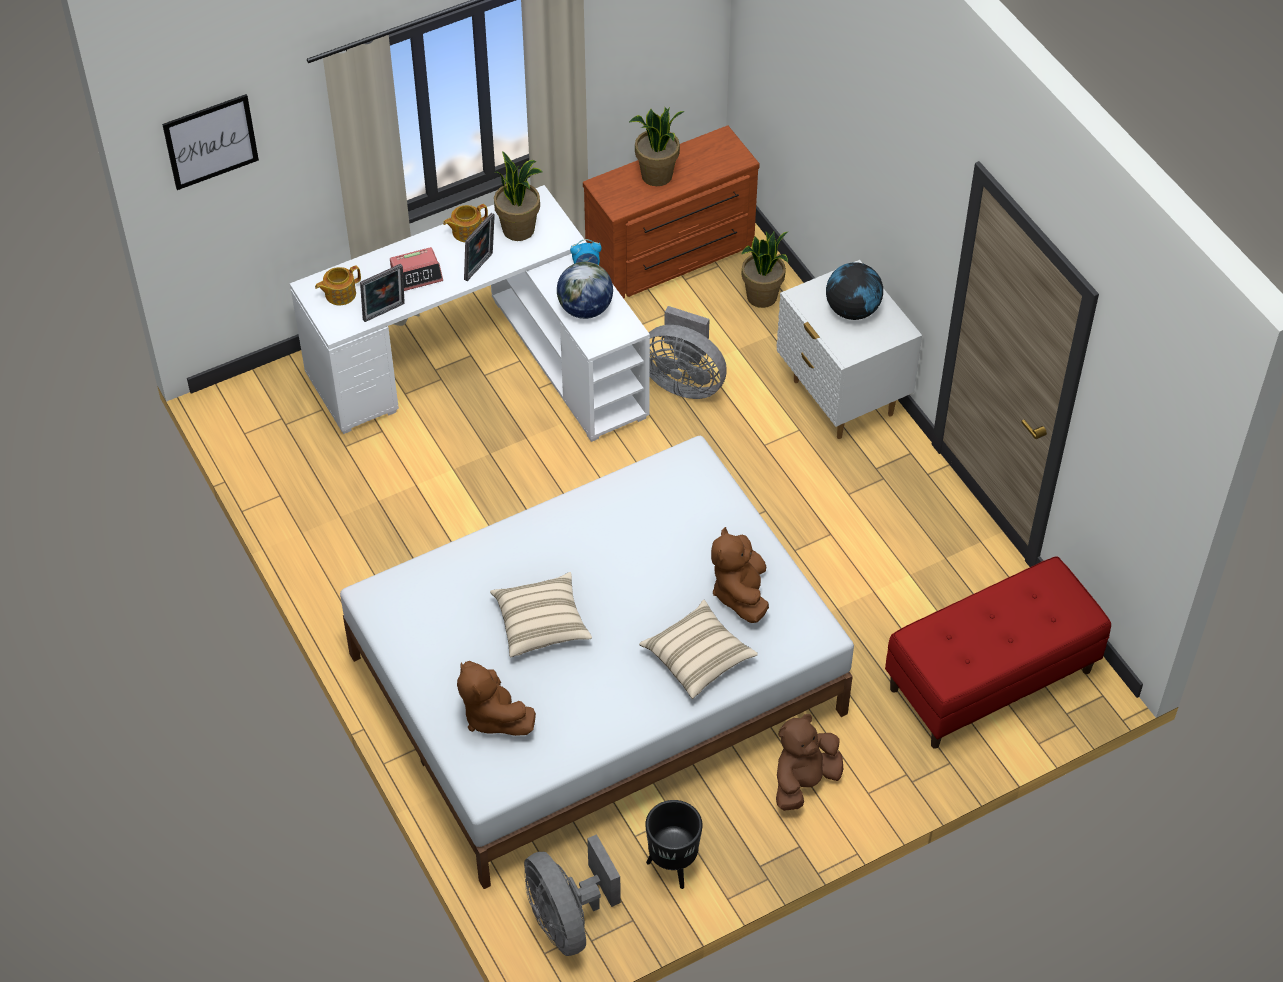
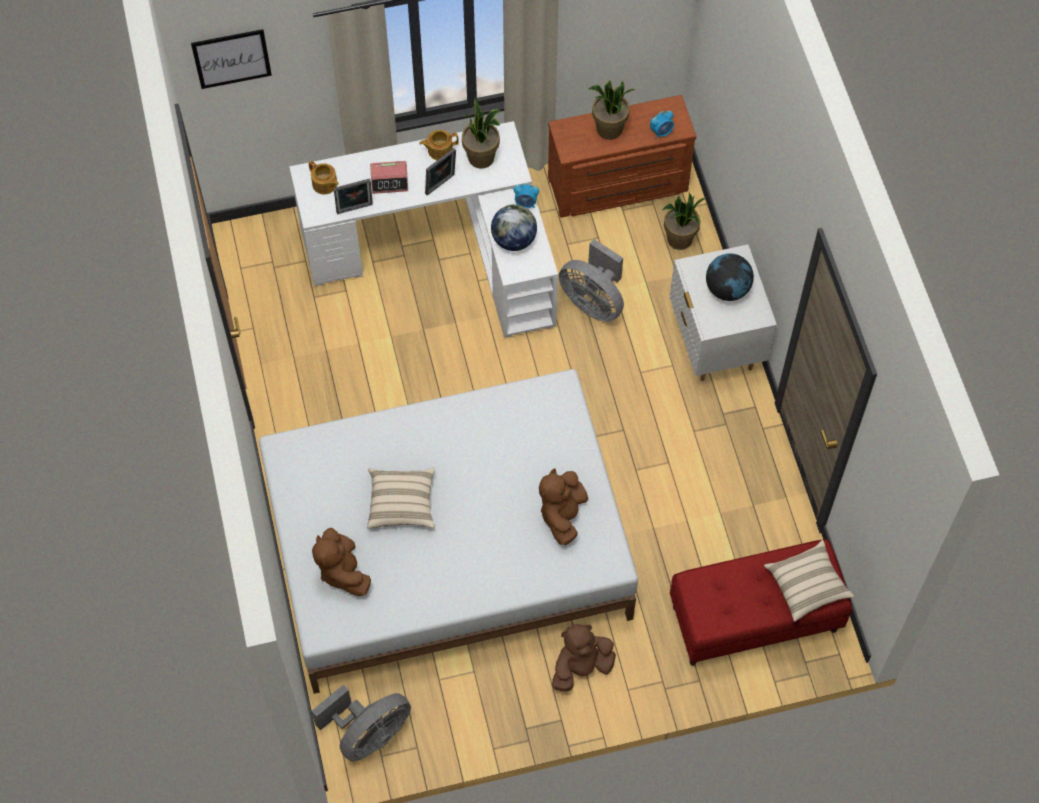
camera: 15 degrees right, 10 degrees up
(339, 294) = (325, 184): teapot -> teapot turned 120 degrees counterclockwise
(567, 919) = (368, 734): grey fan -> grey fan turned 120 degrees counterclockwise
(674, 866) = (461, 712): black planter -> none
(698, 658) = (512, 562): beige pillow -> beige pillow (806, 586)
(718, 167) = (661, 132): none -> alarm clock

